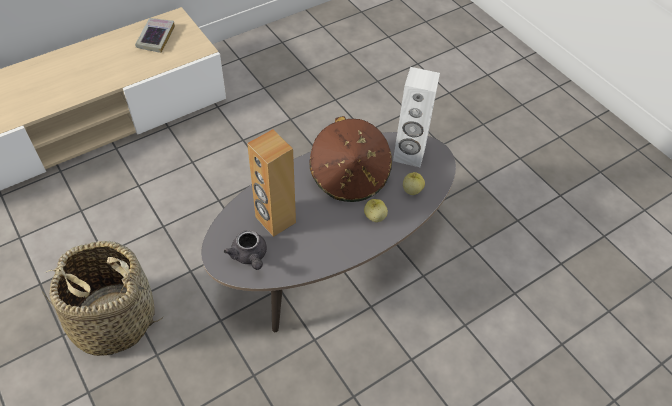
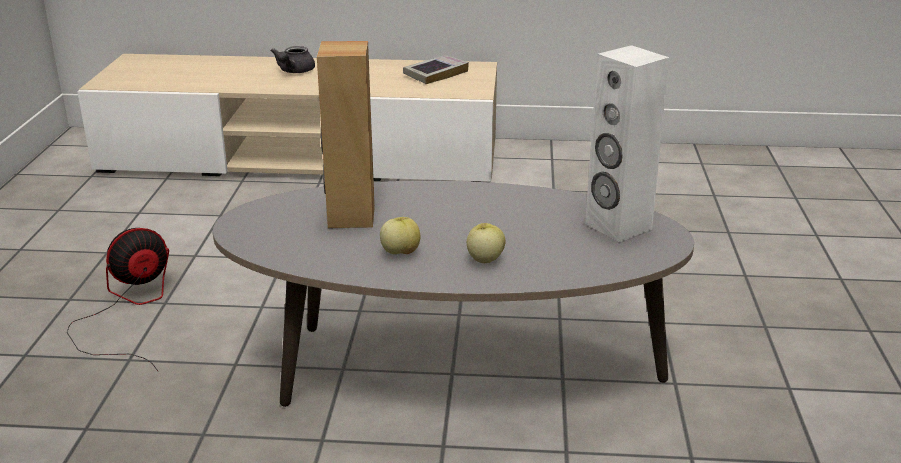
camera: 40 degrees right, 25 degrees down
(113, 319) = (130, 309): basket -> fan
(249, 256) = (276, 232): grey teapot -> grey teapot (294, 71)
(350, 177) = (502, 216): brown hat -> none
(412, 190) = (576, 257): apple -> apple (400, 252)

